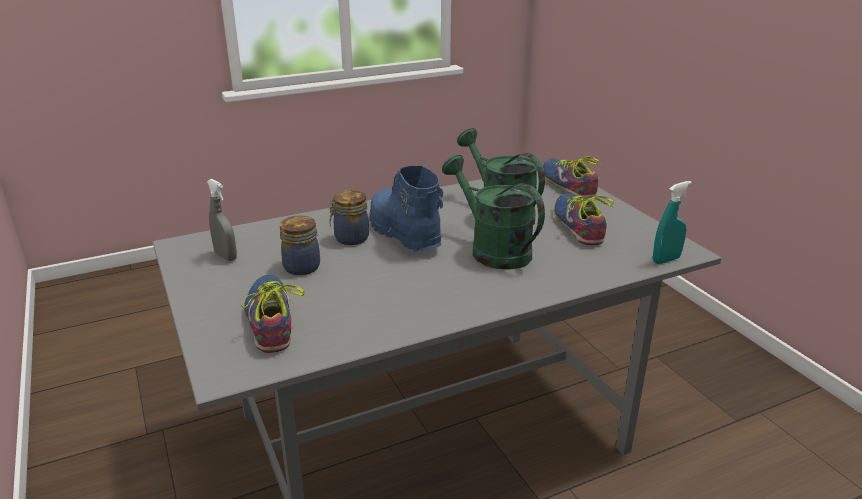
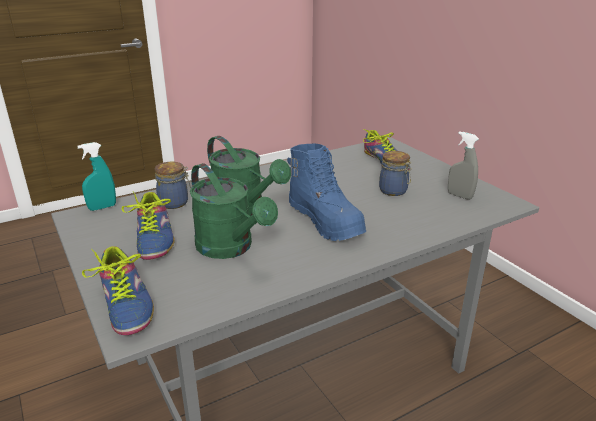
camera: 175 degrees right, 0 degrees up
(350, 238) = (371, 215): jar -> jar (175, 203)

